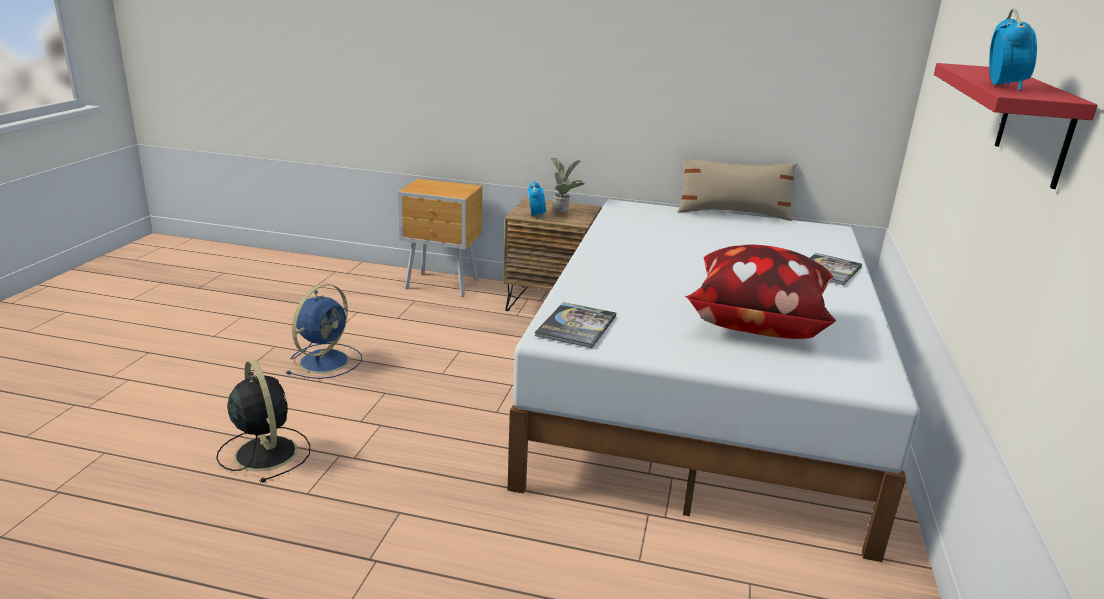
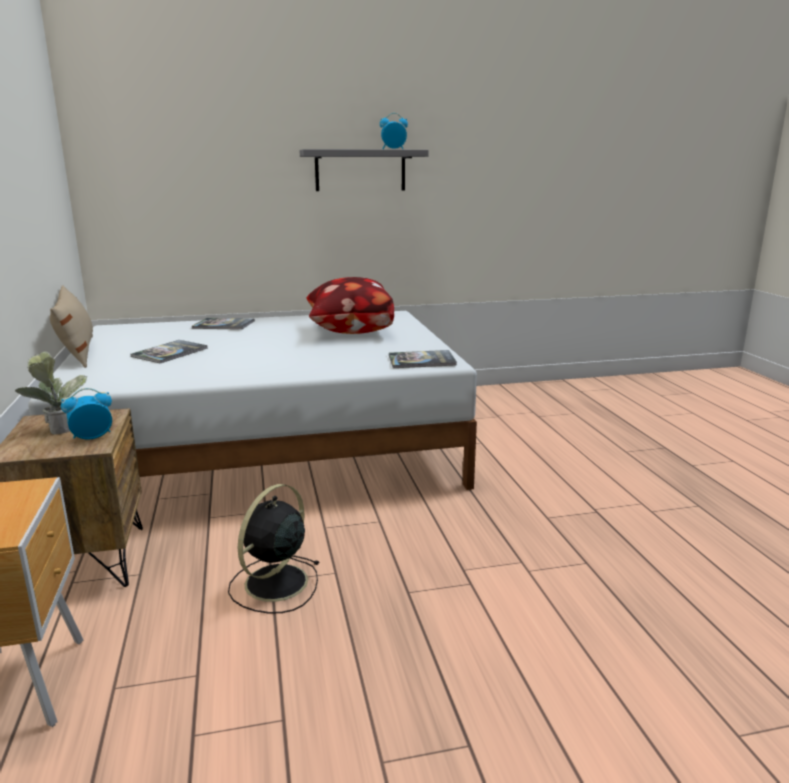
camera: 115 degrees left, 5 degrees down
(265, 452) = (578, 614): black fan -> black fan (274, 584)
(326, 360) = (379, 676): blue fan -> none
(707, 237) = (170, 352): none -> book
(1035, 125) = (360, 170): red shelf -> grey shelf

